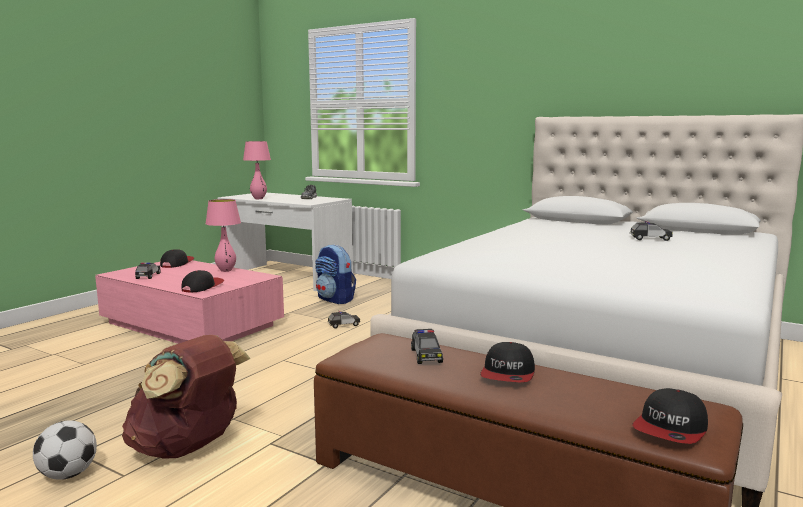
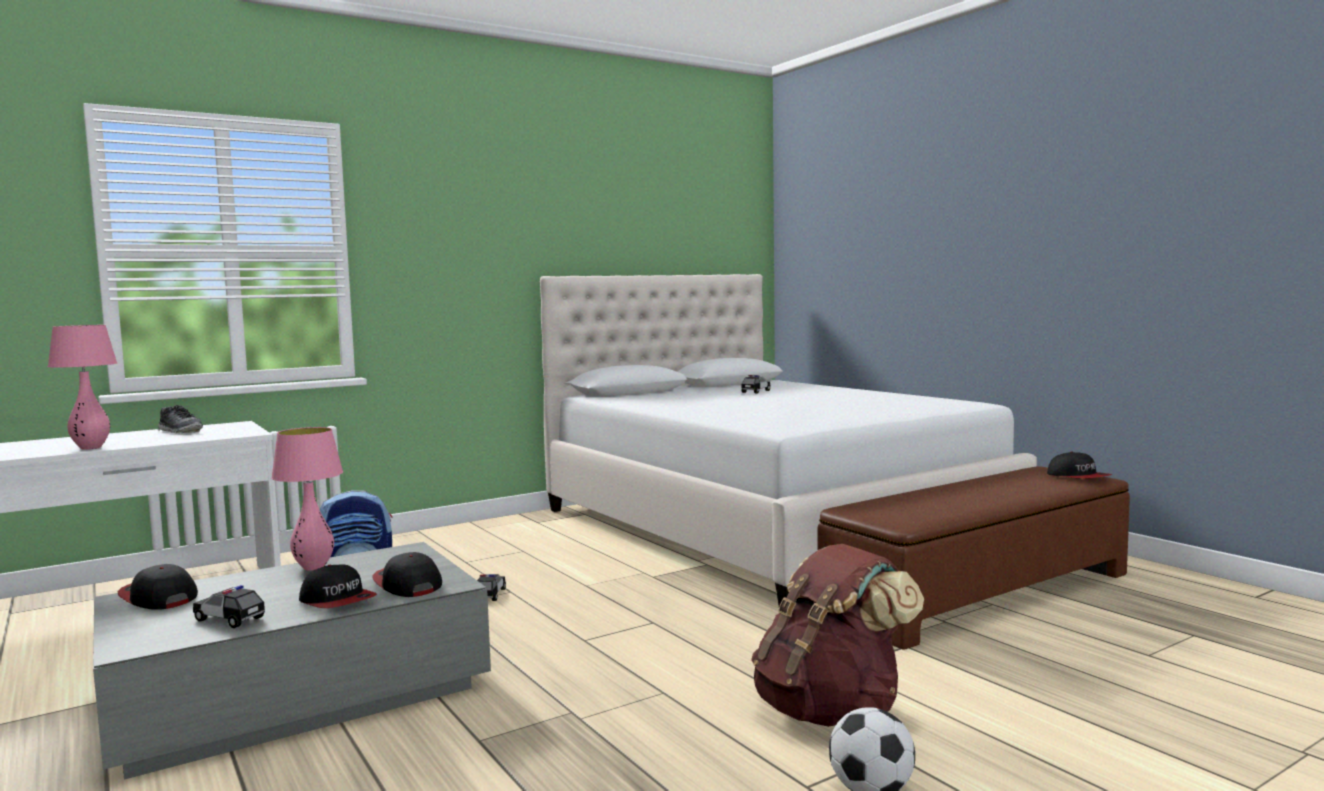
camera: 65 degrees left, 5 degrees down
(191, 324) = (296, 693): pink coffee table -> grey coffee table
(426, 356) = (914, 501): toy car -> none
(508, 374) = (970, 490): cap -> cap (338, 600)

